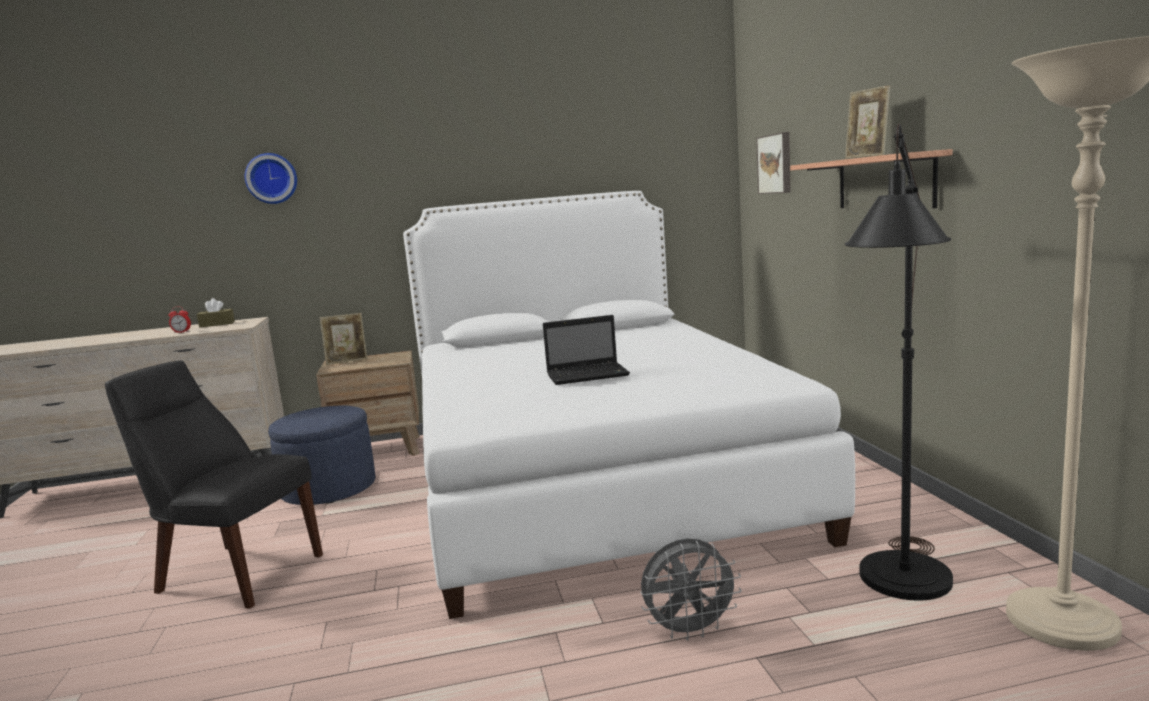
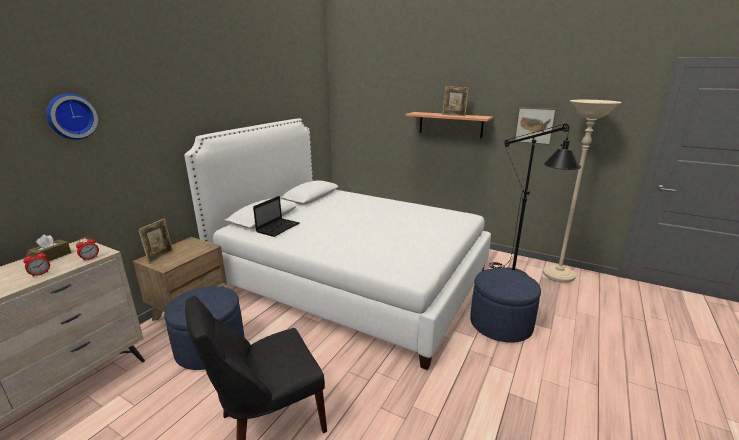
camera: 50 degrees left, 10 degrees up
(226, 328) = (90, 258): none -> alarm clock
(589, 375) = (390, 230): laptop -> laptop (278, 227)
(690, 631) = (500, 324): grey fan -> blue ottoman
(776, 164) = (367, 106): picture -> picture (534, 125)

